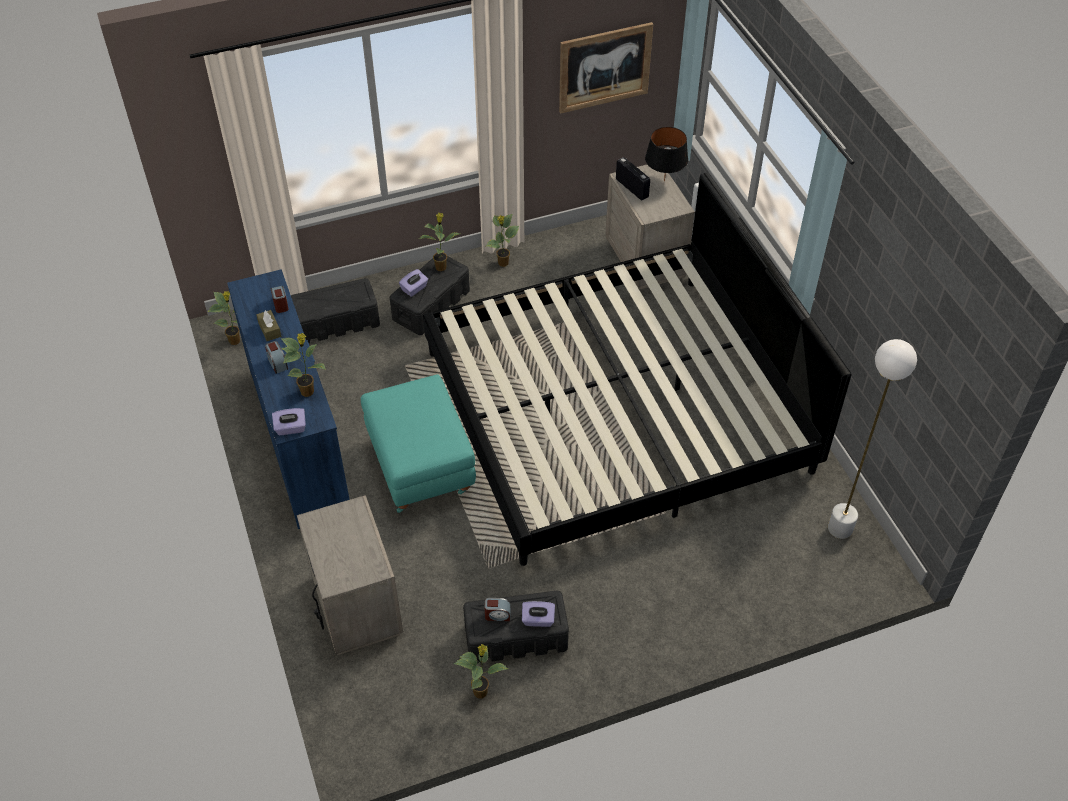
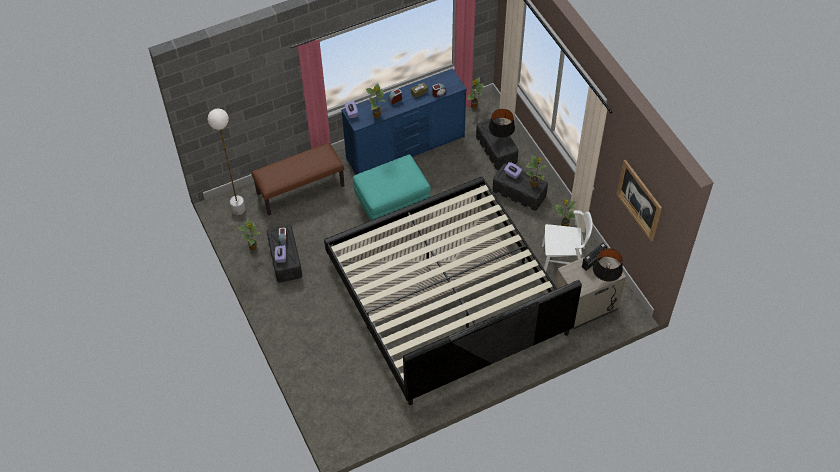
camera: 85 degrees right, 5 degrees up
(338, 294) = (501, 138): none -> black table lamp
(355, 606) = (300, 189): beige nightstand -> brown bench
(569, 271) = (563, 262): none -> white chair
(840, 528) = (368, 417): white floor lamp -> white floor lamp (238, 209)

